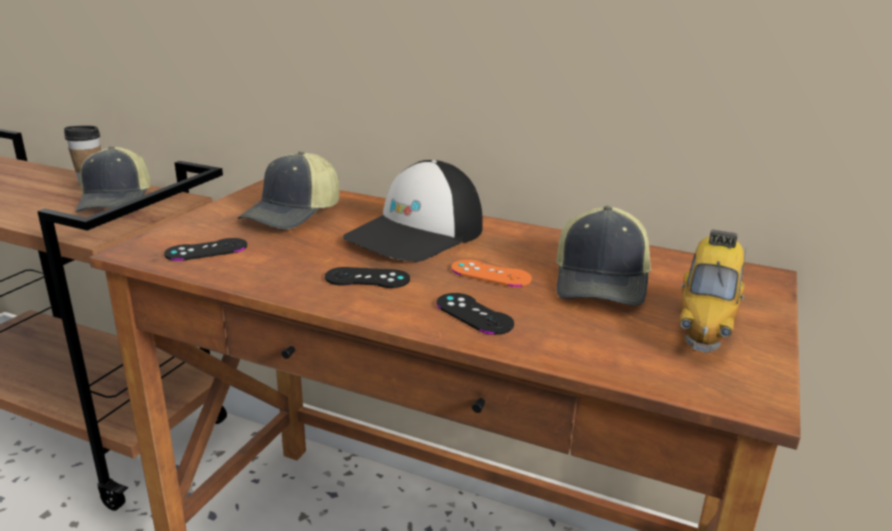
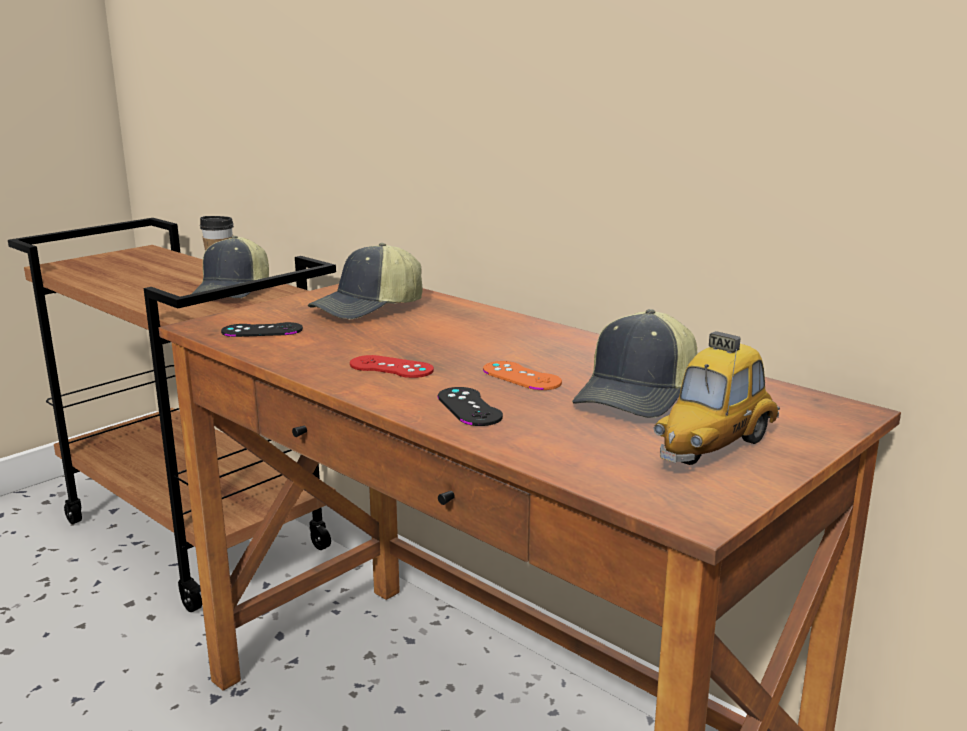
camera: 20 degrees right, 5 degrees down
(367, 278) = (391, 367): black game controller -> red game controller
(417, 234) = (477, 336): cap -> none

